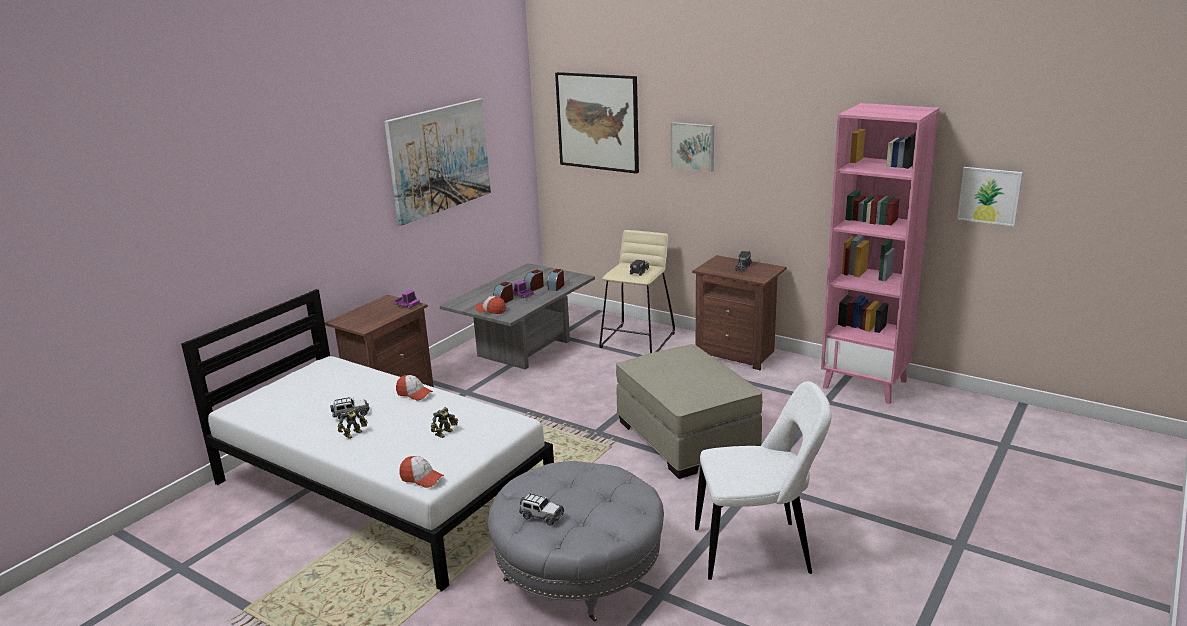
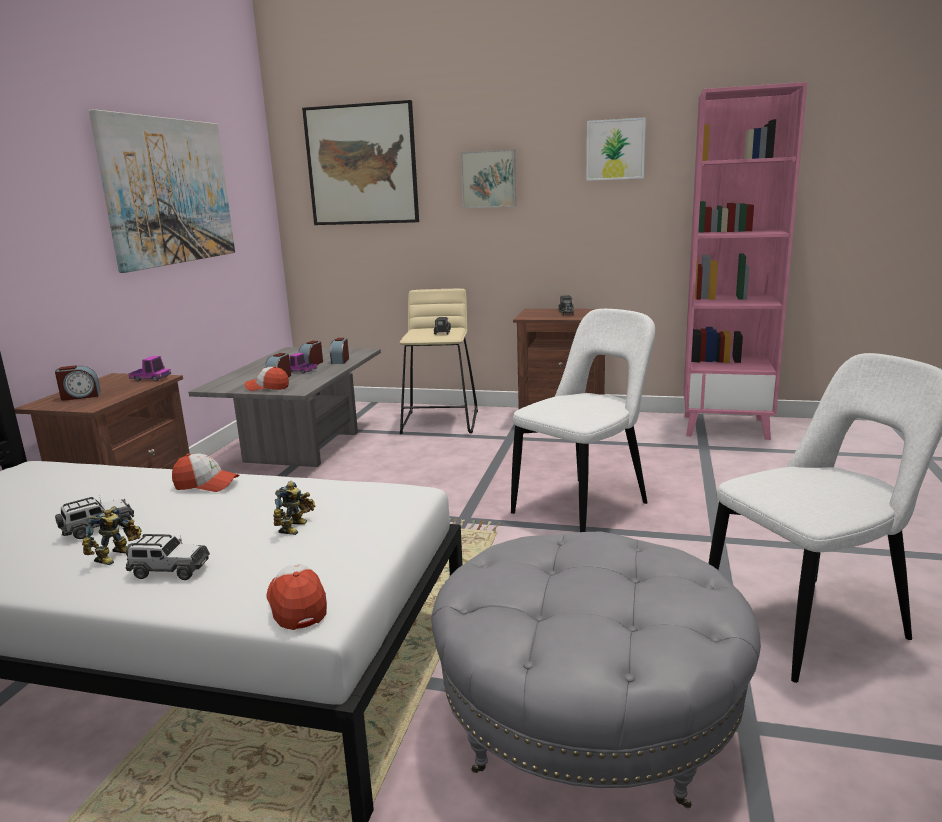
camera: 20 degrees left, 5 degrees down
(362, 317) = (80, 396): none -> alarm clock
(421, 478) = (297, 605): cap -> cap turned 120 degrees counterclockwise
(541, 516) = (562, 627): toy car -> toy car (169, 570)
(687, 438) = (585, 506): beige ottoman -> white chair
(989, 196) = (849, 189): picture -> picture (615, 149)

